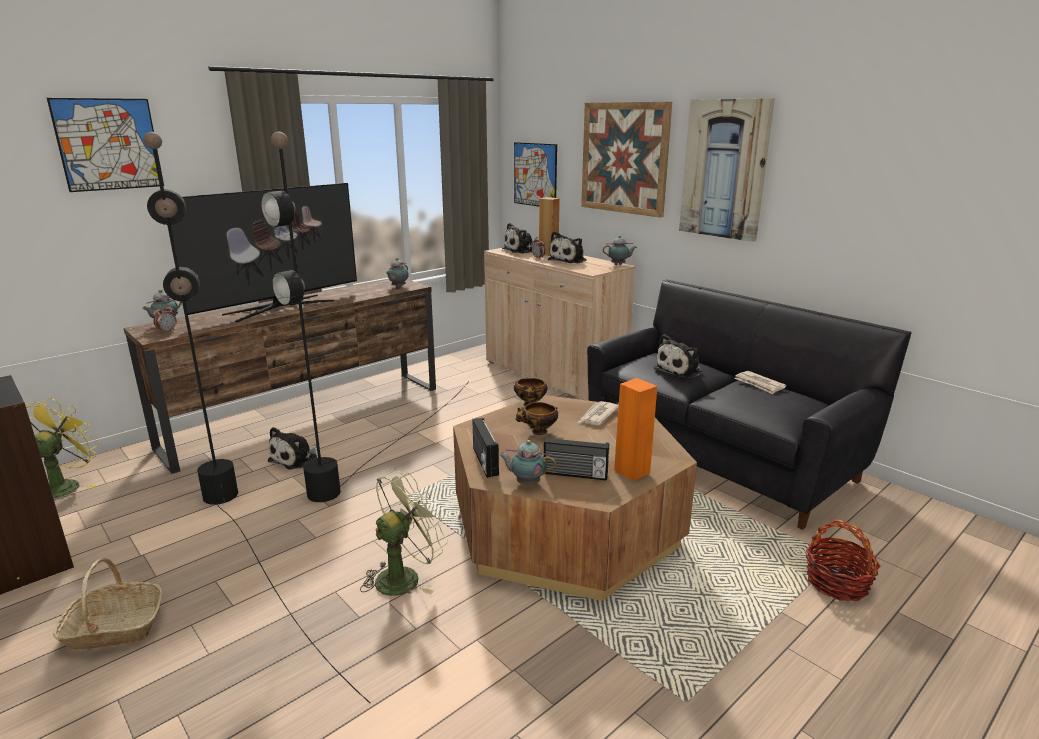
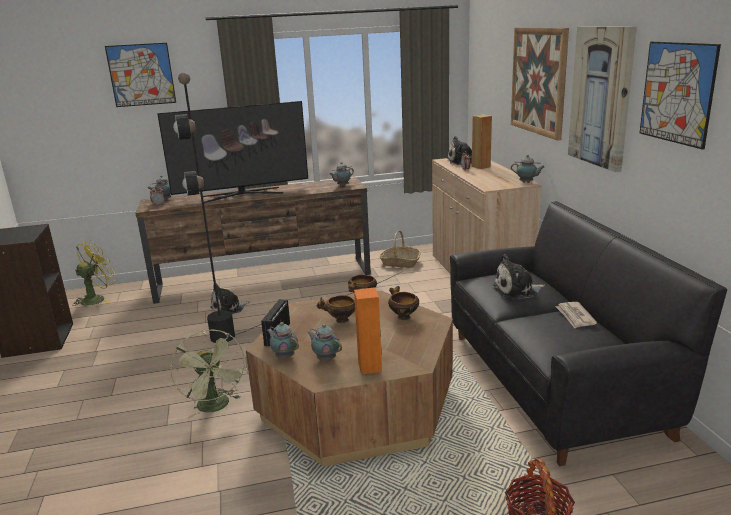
camera: 30 degrees right, 0 degrees up
(114, 628) = (49, 390): basket -> basket (400, 263)
(247, 539) = (154, 356): black floor lamp -> none
(405, 576) = (216, 407): green fan -> green fan turned 75 degrees clockwise
(535, 175) = (487, 92): picture -> picture (677, 93)
(569, 260) = (488, 174): plush toy -> none
(575, 474) = (325, 358): radio -> teapot
(597, 415) = (403, 317): newspaper -> bowl

